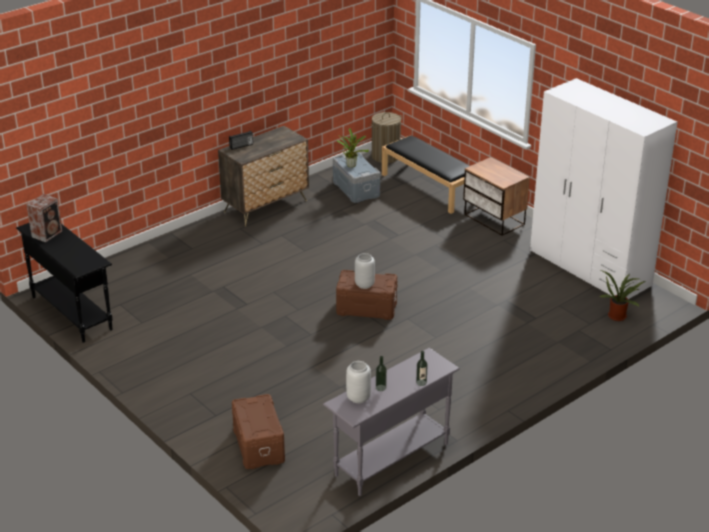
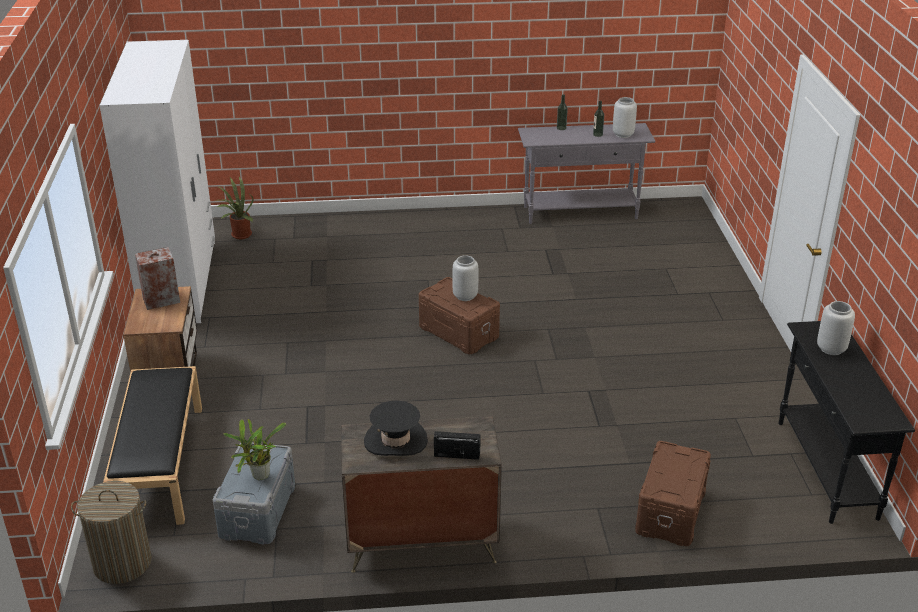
camera: 145 degrees left, 0 degrees up
(48, 234) = (865, 397): speaker -> speaker (160, 300)
(76, 254) = (831, 349): none -> grey vase
(259, 445) = (684, 257): brown storage box -> brown storage box (669, 511)
(275, 141) = (395, 440): none -> black hat

